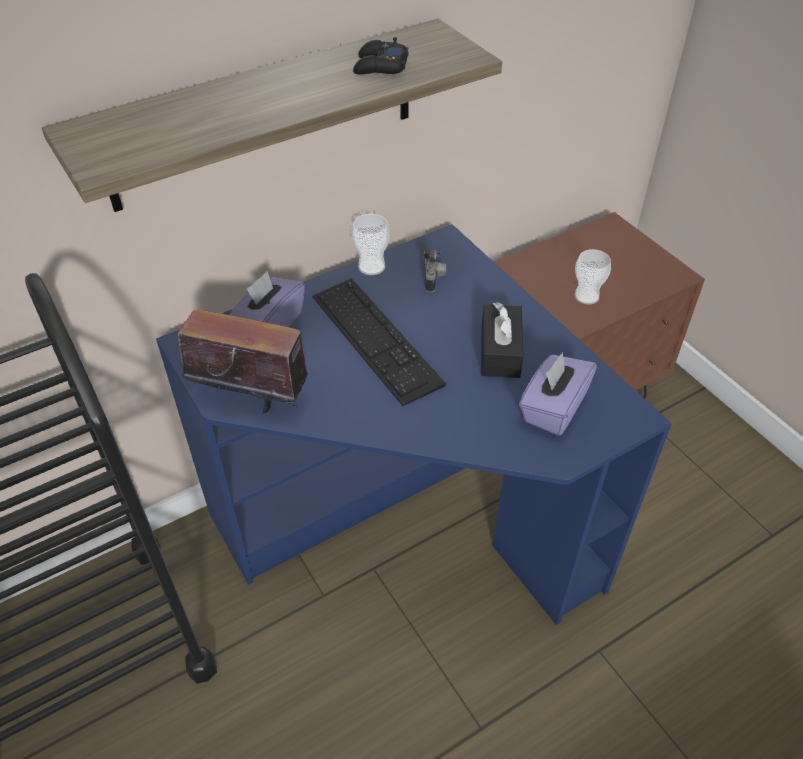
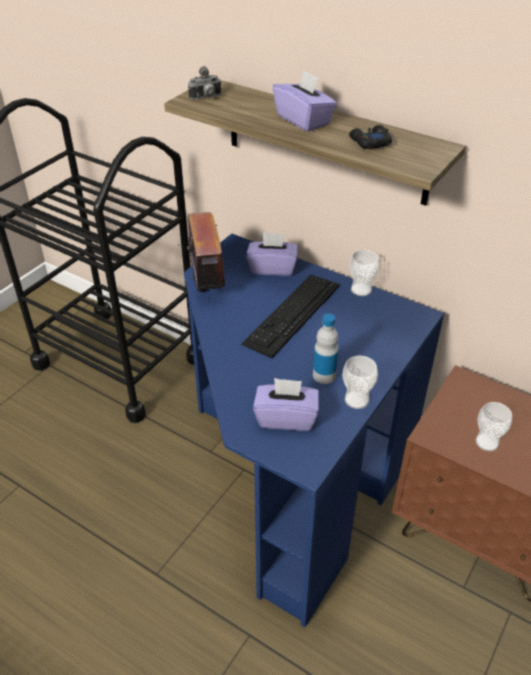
camera: 65 degrees right, 5 degrees down
(275, 91) = (304, 120): none -> purple tissue box
(434, 280) = (373, 322): camera -> camera (206, 98)
(500, 351) = (324, 375): black tissue box -> bottle
(552, 340) = (356, 400): none -> cup

